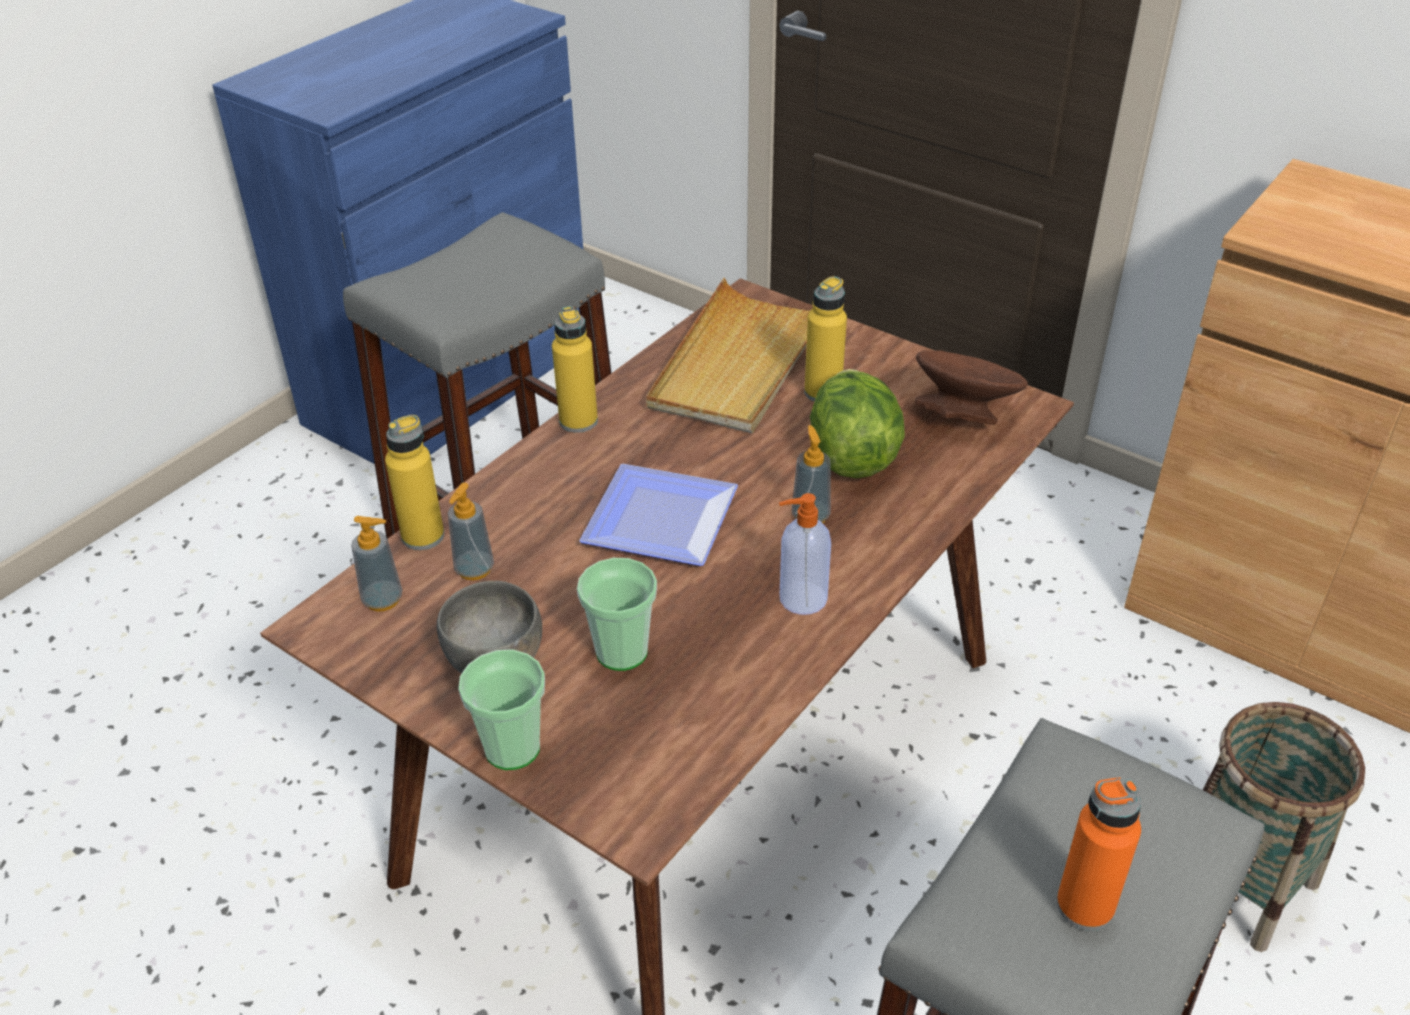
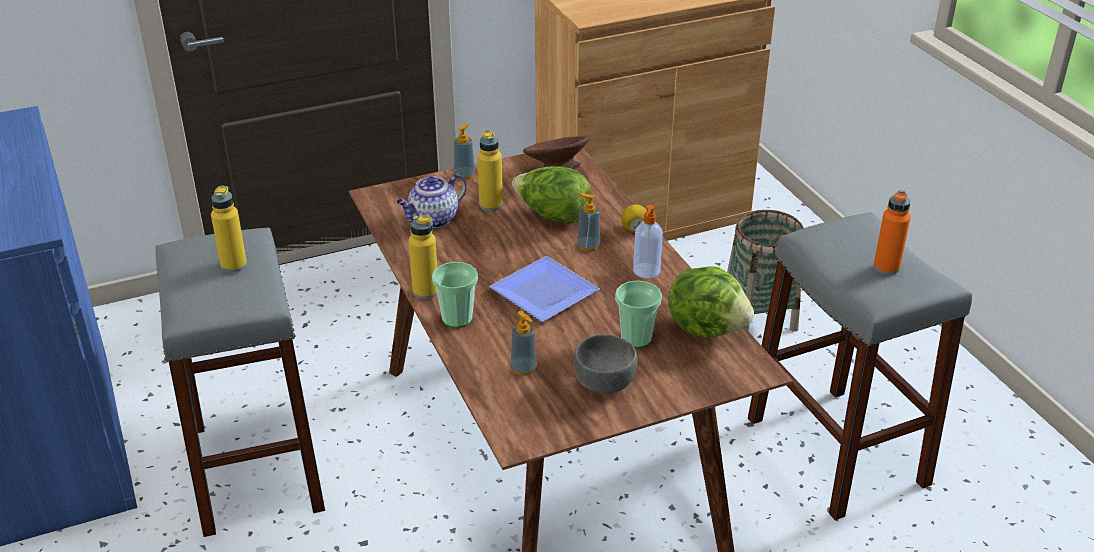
camera: 60 degrees left, 5 degrees down
(383, 599) = (518, 410): soap dispenser -> soap dispenser (464, 175)
(423, 536) = (474, 379): yellow bottle -> yellow bottle (233, 265)
(512, 748) = (676, 395): cup -> cup (457, 319)
(711, 721) = (707, 327): none -> lettuce
(740, 362) = (433, 220): beige tray -> teapot
(901, 544) = (634, 229): none -> lemon

